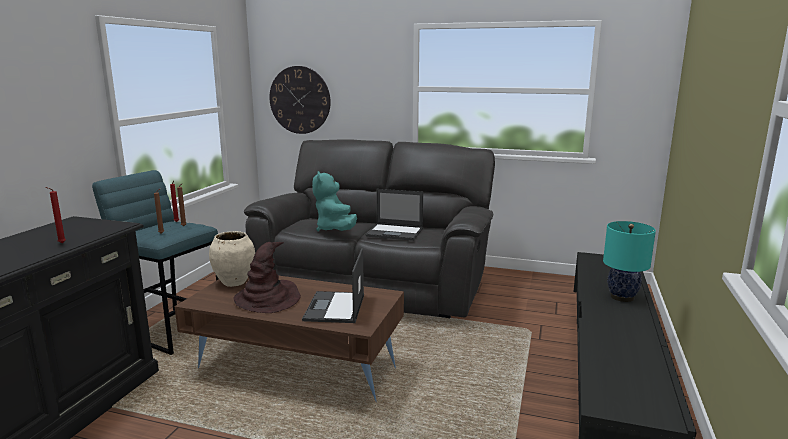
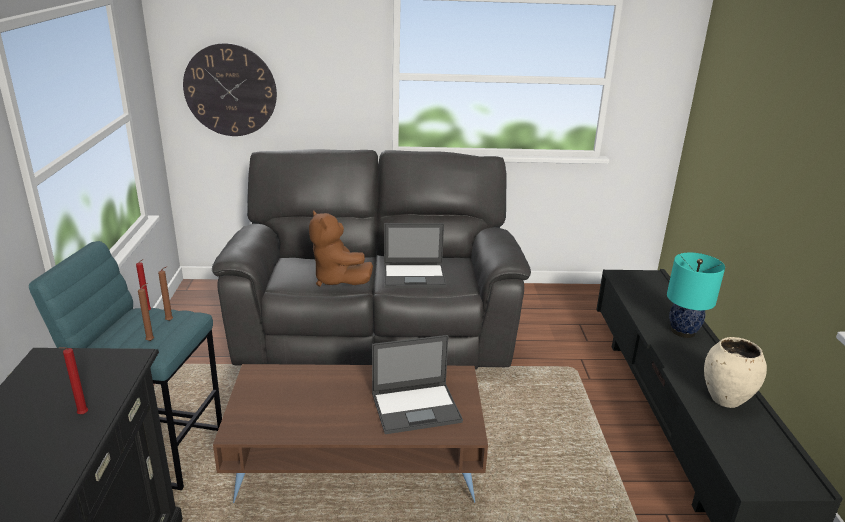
camera: 20 degrees left, 10 degrees up
(234, 282) = (261, 387): beige vase -> beige vase (724, 399)
(268, 299) = (326, 408): brown hat -> none
(335, 229) = (337, 280): turquoise plush toy -> brown plush toy
(335, 308) = (417, 408): laptop -> laptop turned 90 degrees counterclockwise

